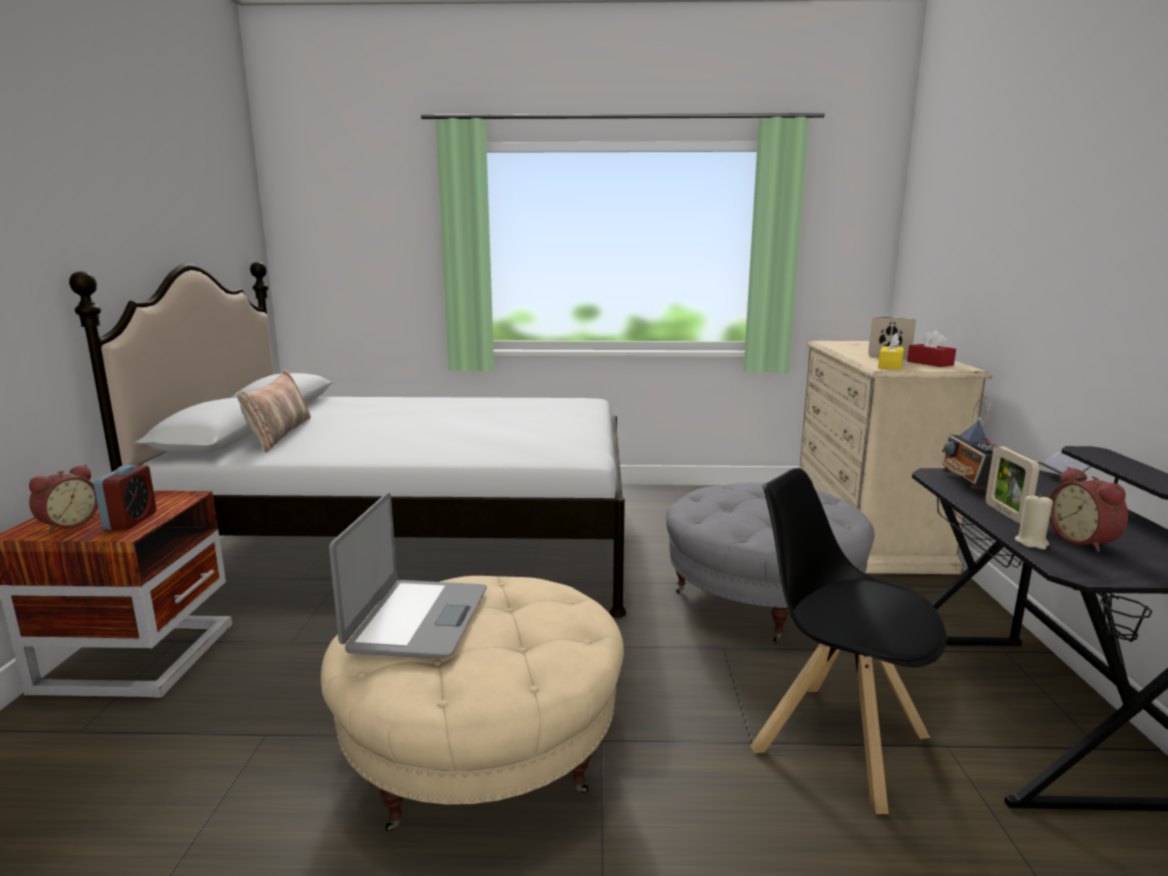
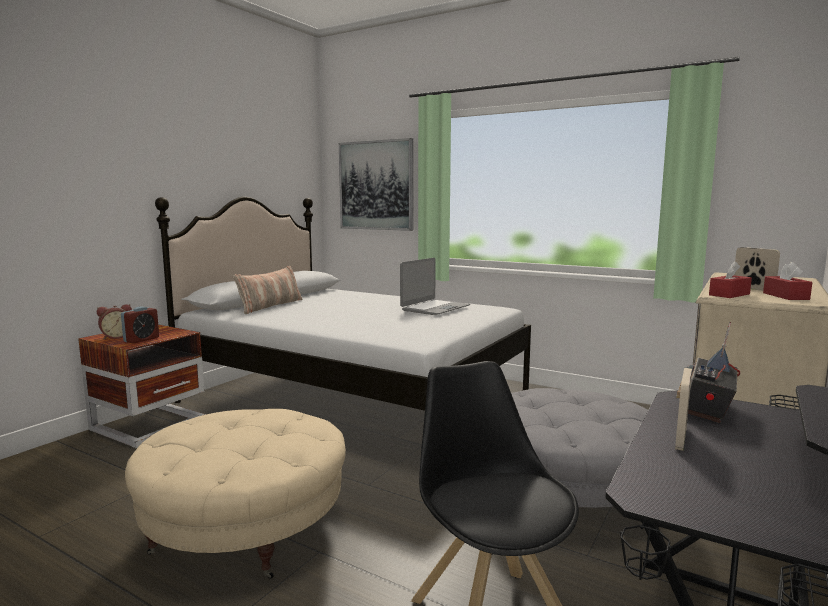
camera: 30 degrees right, 5 degrees down
(365, 243) = (376, 185): none -> picture
(417, 619) = (216, 424): laptop -> laptop (435, 308)
(890, 366) = (729, 294): yellow tissue box -> red tissue box
(1031, 542) = (649, 465): beige candle -> none
(1084, 541) = (717, 478): alarm clock -> none

